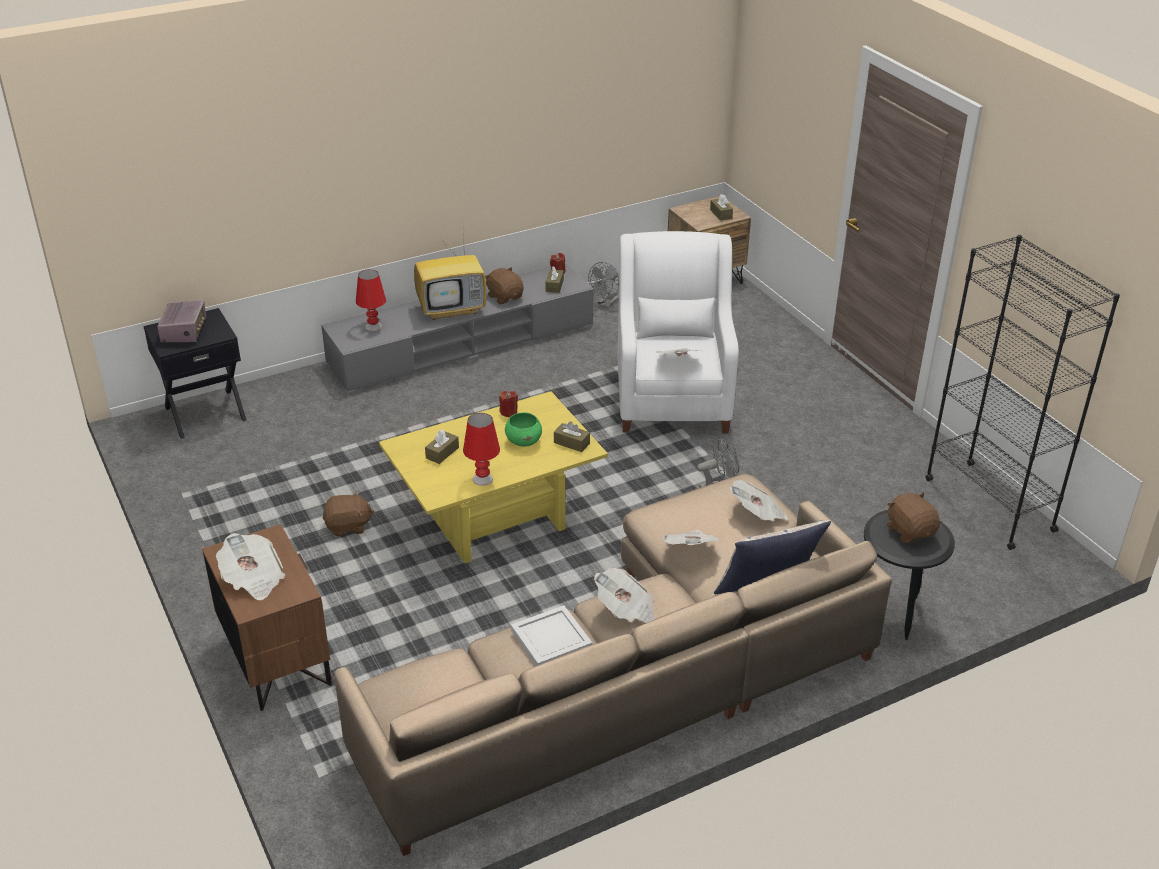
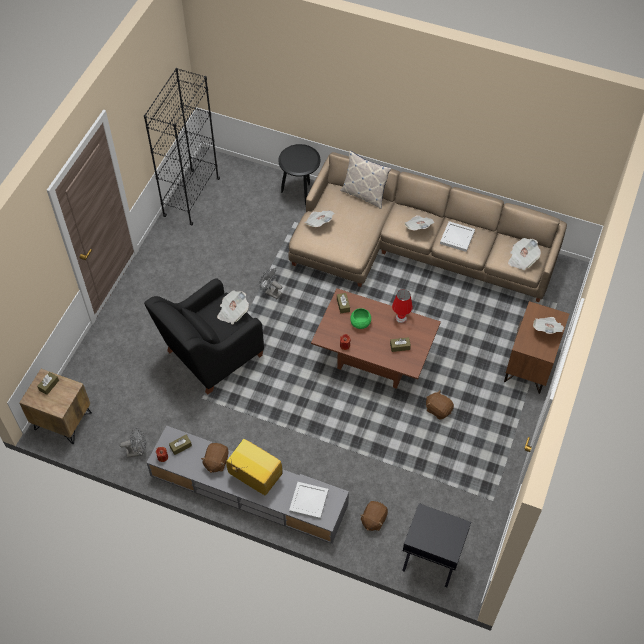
camera: 130 degrees left, 20 degrees up
(184, 331) = (440, 535): radio -> none
(373, 326) = (309, 502): red table lamp -> white tray
(495, 517) = (374, 359): yellow coffee table -> brown coffee table
(672, 397) = (211, 355): white armchair -> black armchair
(690, 550) = (365, 229): newspaper -> newspaper (522, 259)
(910, 531) = (296, 159): brown plush toy -> brown plush toy (373, 520)

